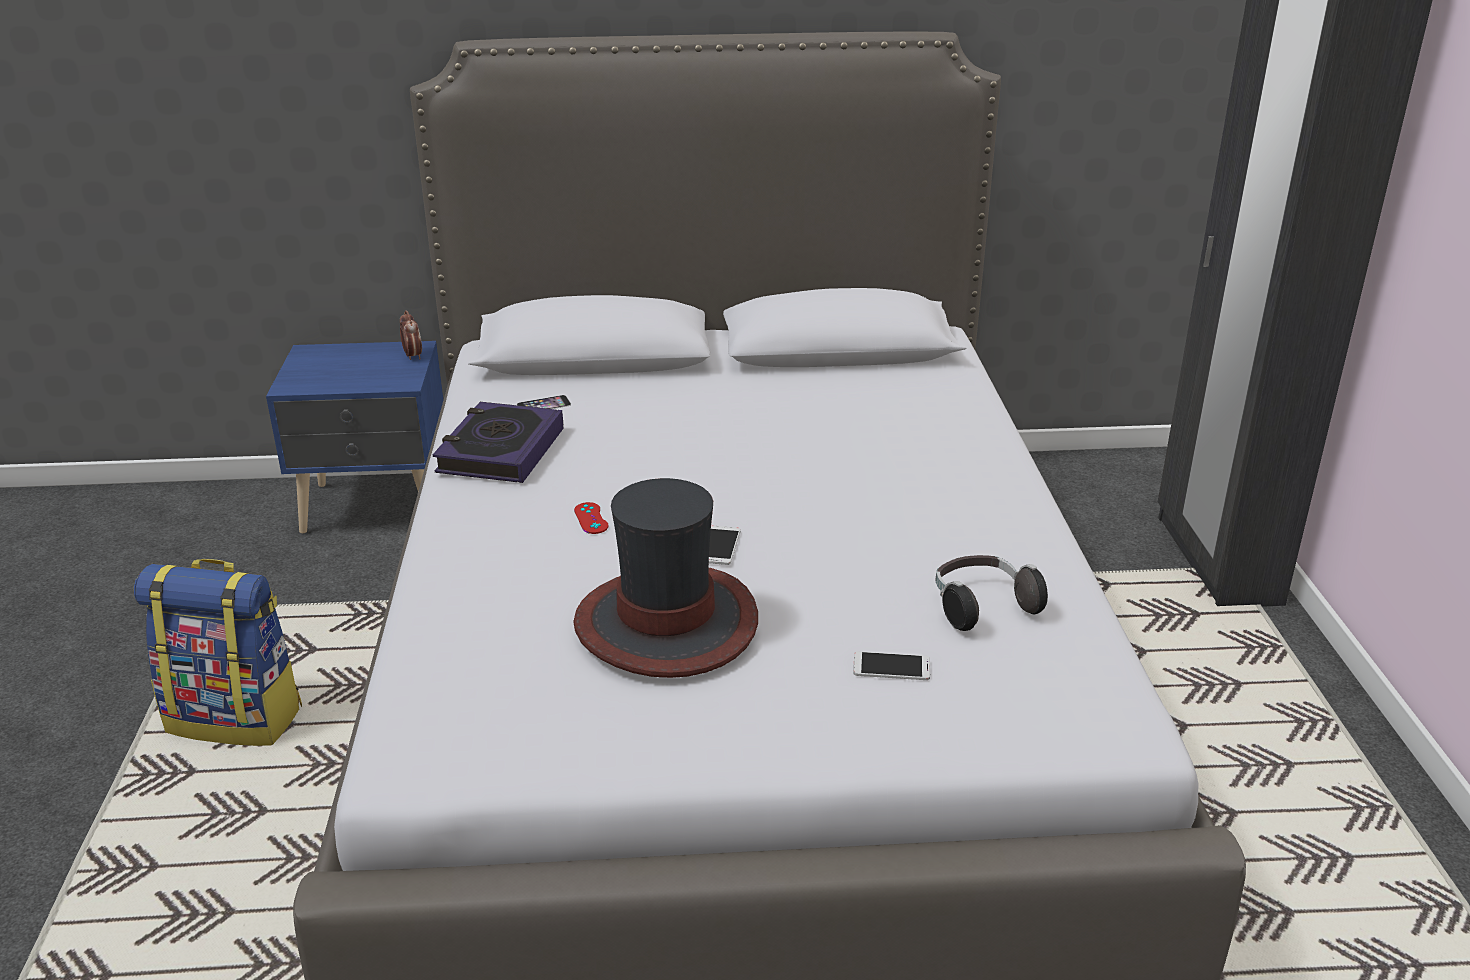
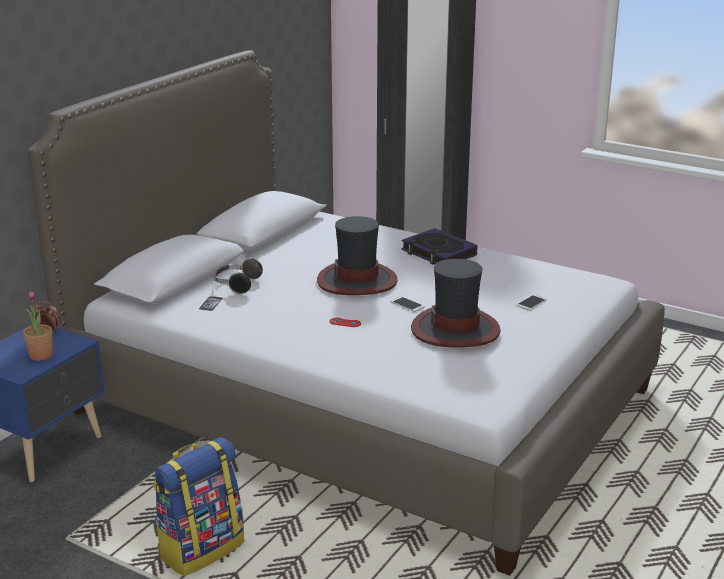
camera: 55 degrees left, 5 degrees down
(348, 377) = (41, 355): none -> potted plant
(500, 451) = (245, 325): book -> book (438, 253)
(753, 474) = (357, 281): none -> hat
(981, 607) = (512, 276): headphones -> headphones (236, 285)

